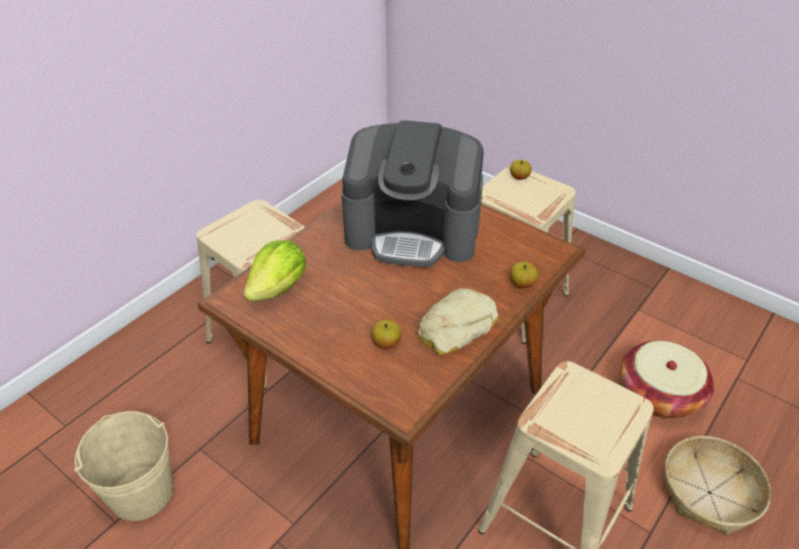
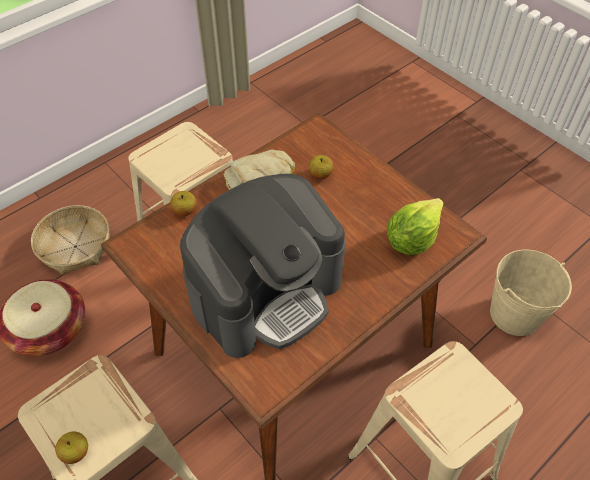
camera: 170 degrees left, 10 degrees up
(413, 230) = (266, 292): coffee machine -> coffee machine turned 120 degrees clockwise

